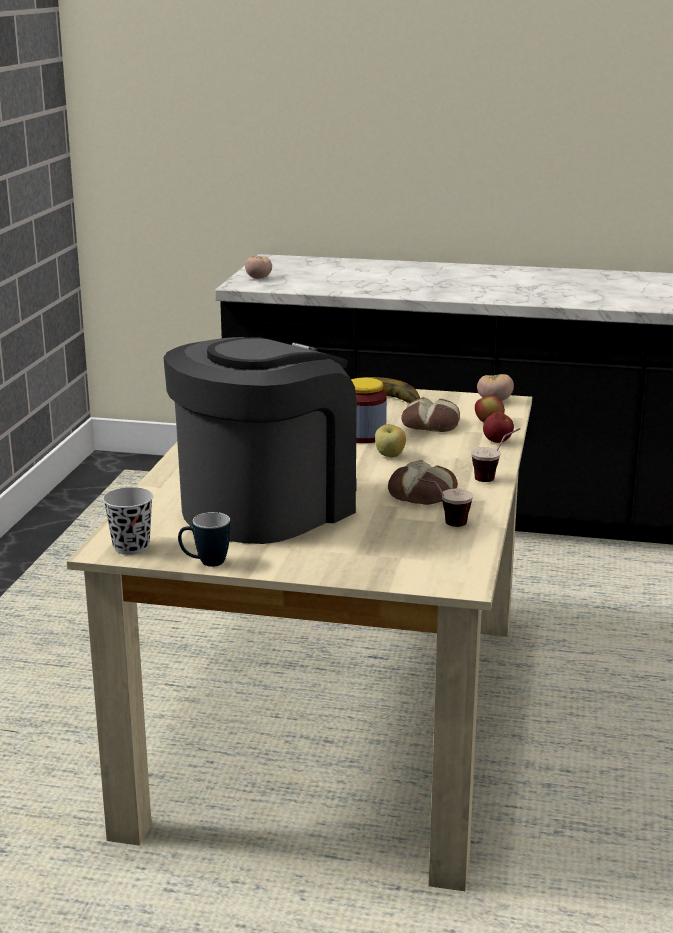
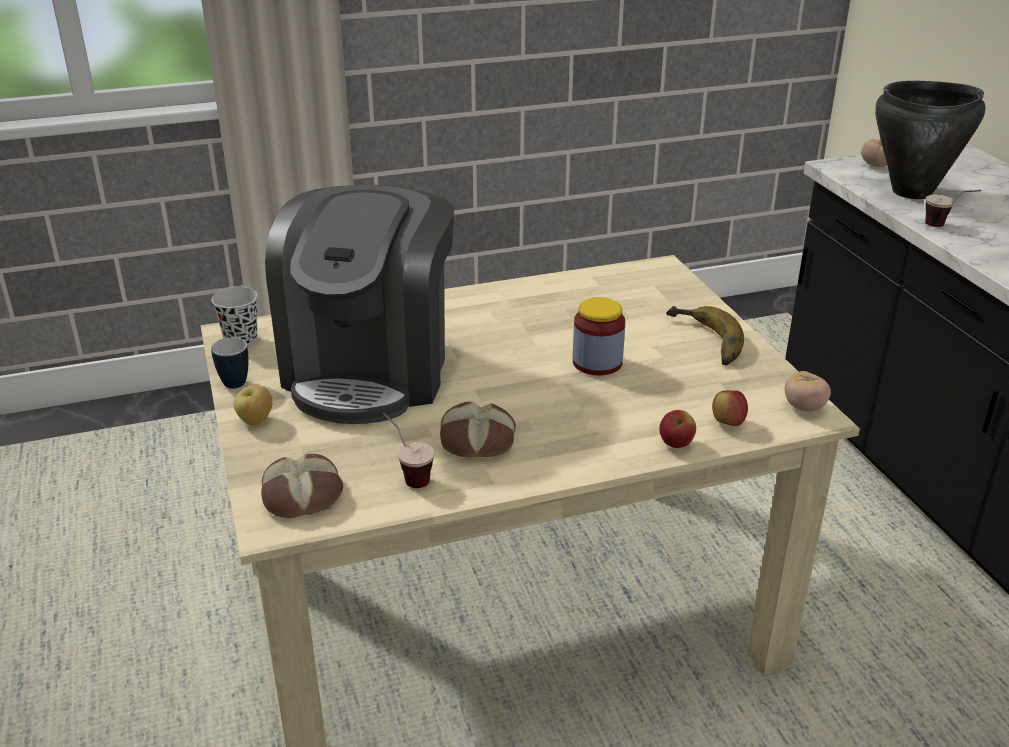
camera: 60 degrees right, 10 degrees up
(267, 507) = (370, 370): coffee machine -> coffee machine turned 90 degrees clockwise
(314, 283) = (912, 192): none -> black cooking pot
(390, 456) = (559, 392): apple -> apple (256, 421)
(431, 423) = (680, 389): bread -> bread (303, 494)
(494, 477) = (566, 471): cup -> cup (945, 226)

